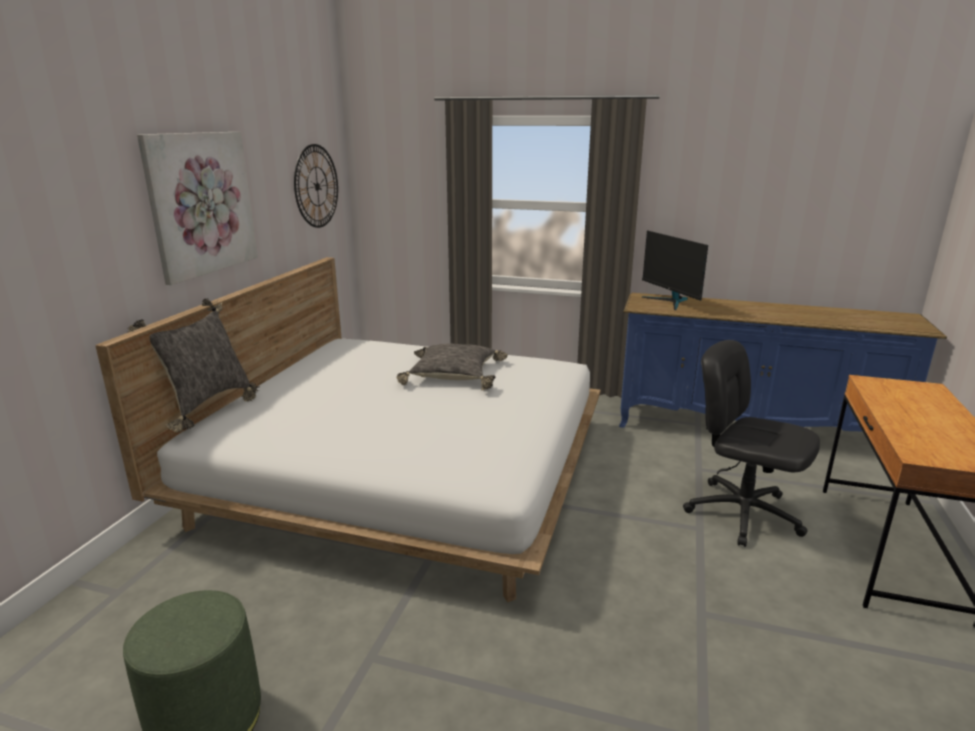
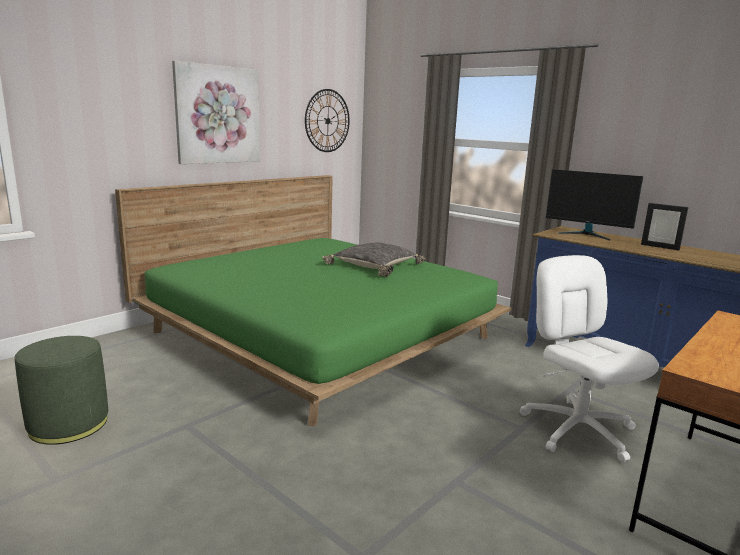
camera: 25 degrees right, 5 degrees down
(207, 413) = (190, 257): pillow -> none
(407, 470) = (322, 334): white bed -> green bed
(670, 302) = (586, 234): monitor -> monitor turned 60 degrees counterclockwise
(742, 513) = (578, 429): black office chair -> white office chair
(747, 308) = (660, 247): none -> picture frame

